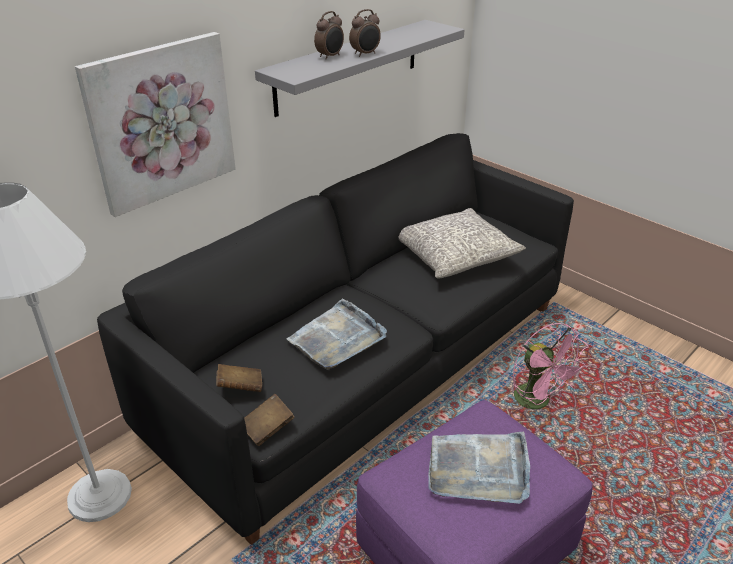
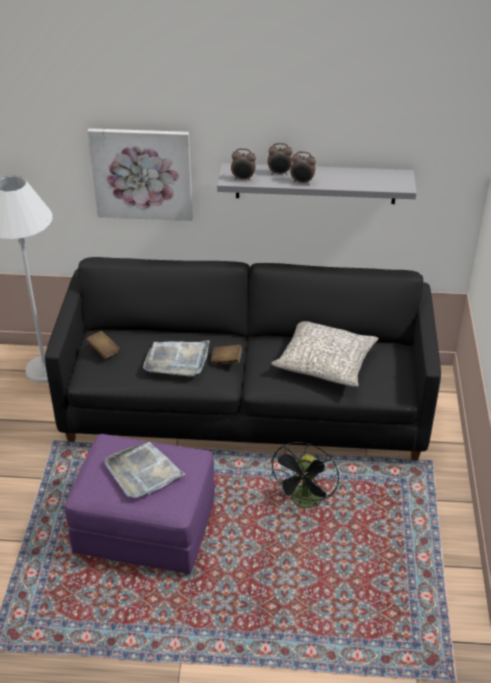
camera: 50 degrees right, 5 degrees up
(267, 428) = (89, 379): brown book -> brown book (226, 360)
(308, 71) = (243, 179): none -> alarm clock
(538, 402) = (305, 503): pink fan -> black fan

